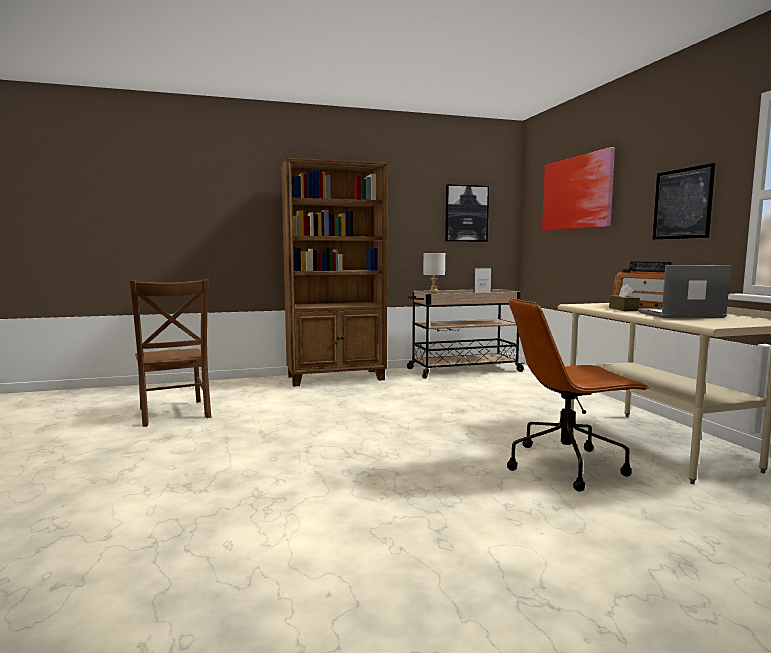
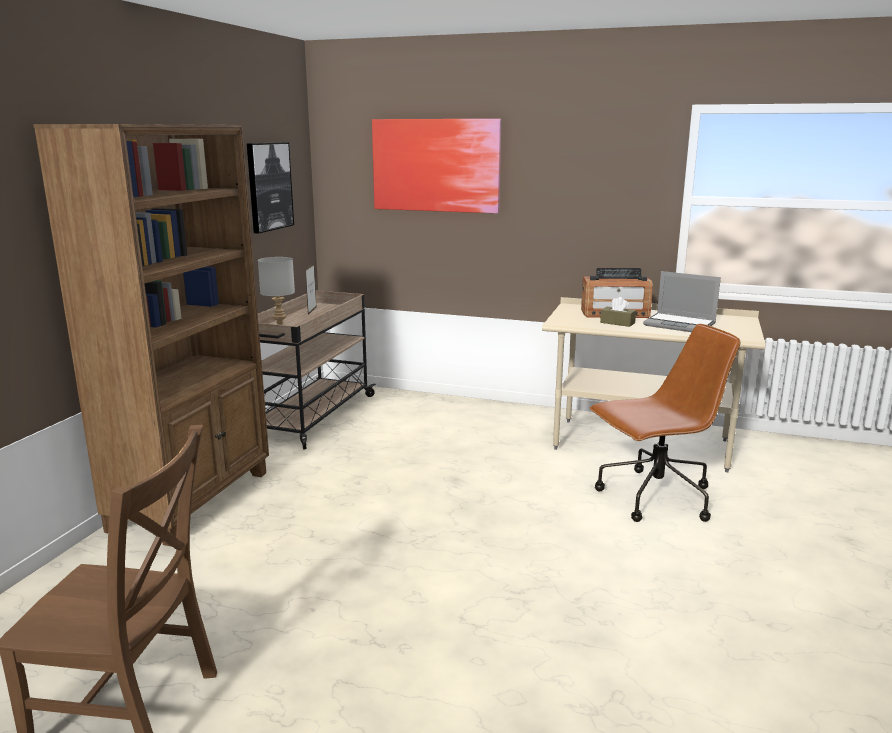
camera: 55 degrees left, 10 degrees up
(566, 465) = (654, 498): brown office chair -> brown office chair turned 135 degrees counterclockwise
(680, 315) = (680, 324): laptop -> laptop turned 90 degrees counterclockwise
(682, 203) = (602, 198): picture -> none

